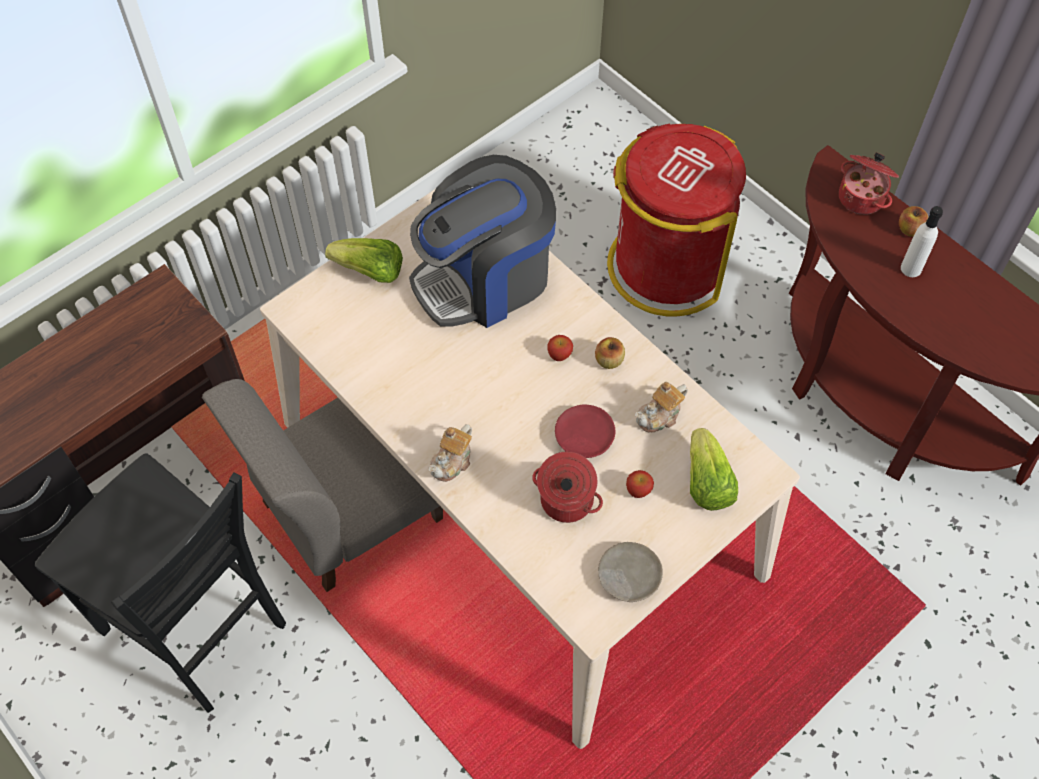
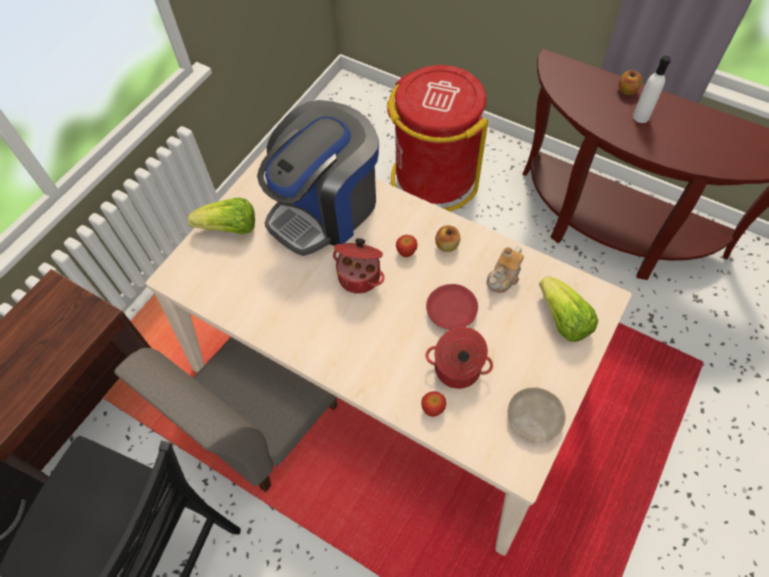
camera: 15 degrees left, 0 degrees up
(452, 461) = (351, 364): teapot -> none
(638, 490) = (512, 342): apple -> apple (433, 408)
(862, 197) = (583, 77): cooking pot -> cooking pot (360, 275)

